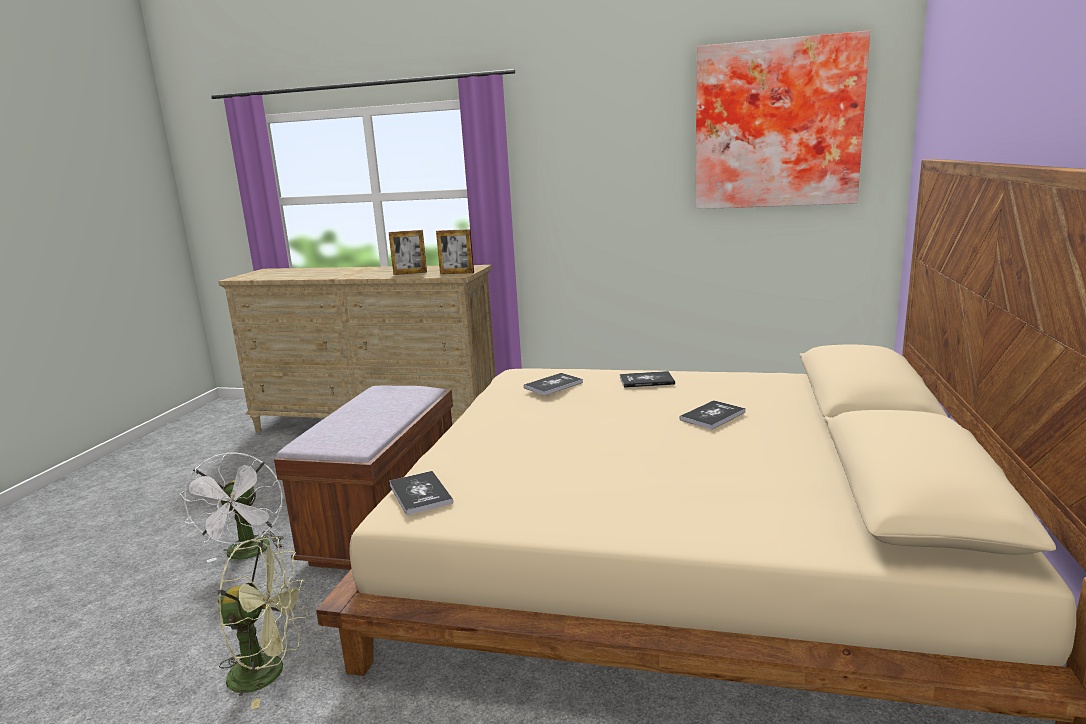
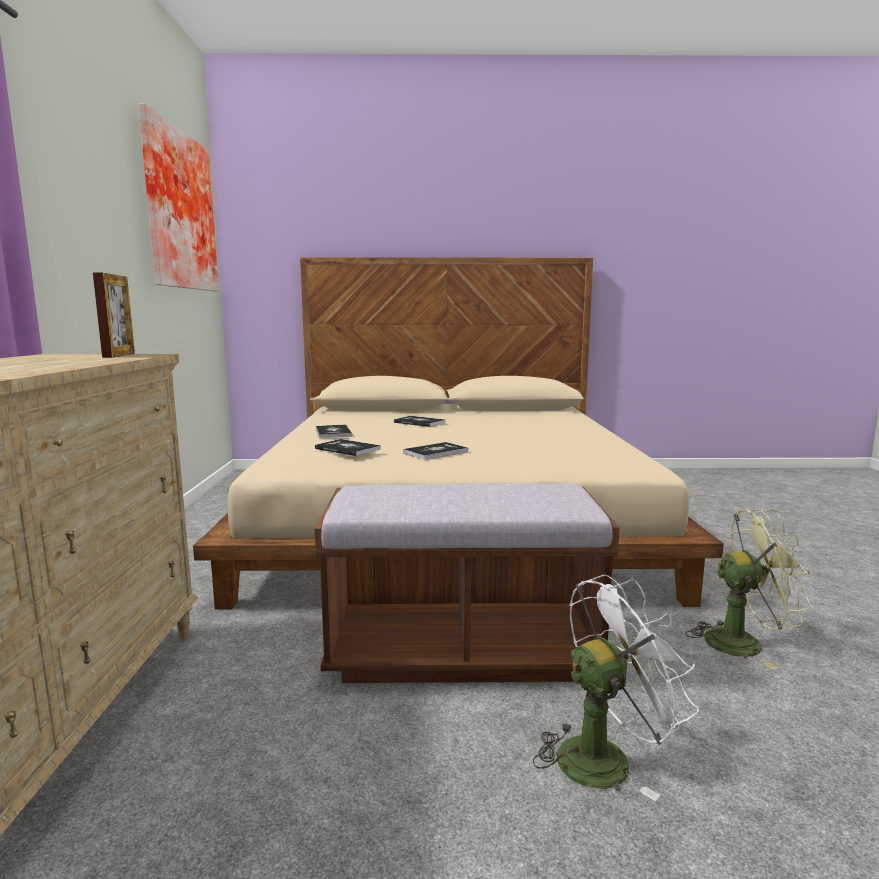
camera: 105 degrees left, 5 degrees down
(269, 672) = (744, 642): green fan -> green fan turned 105 degrees clockwise
(410, 273) = (52, 363): picture frame -> none
(420, 494) = (617, 464): book -> book (435, 452)

